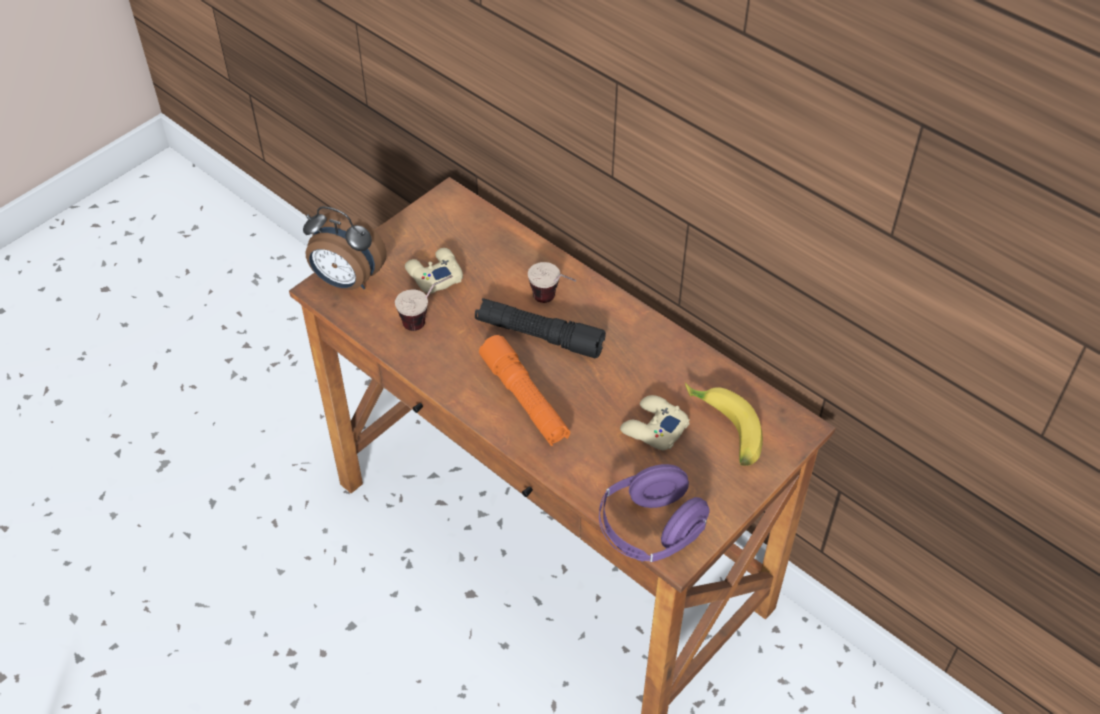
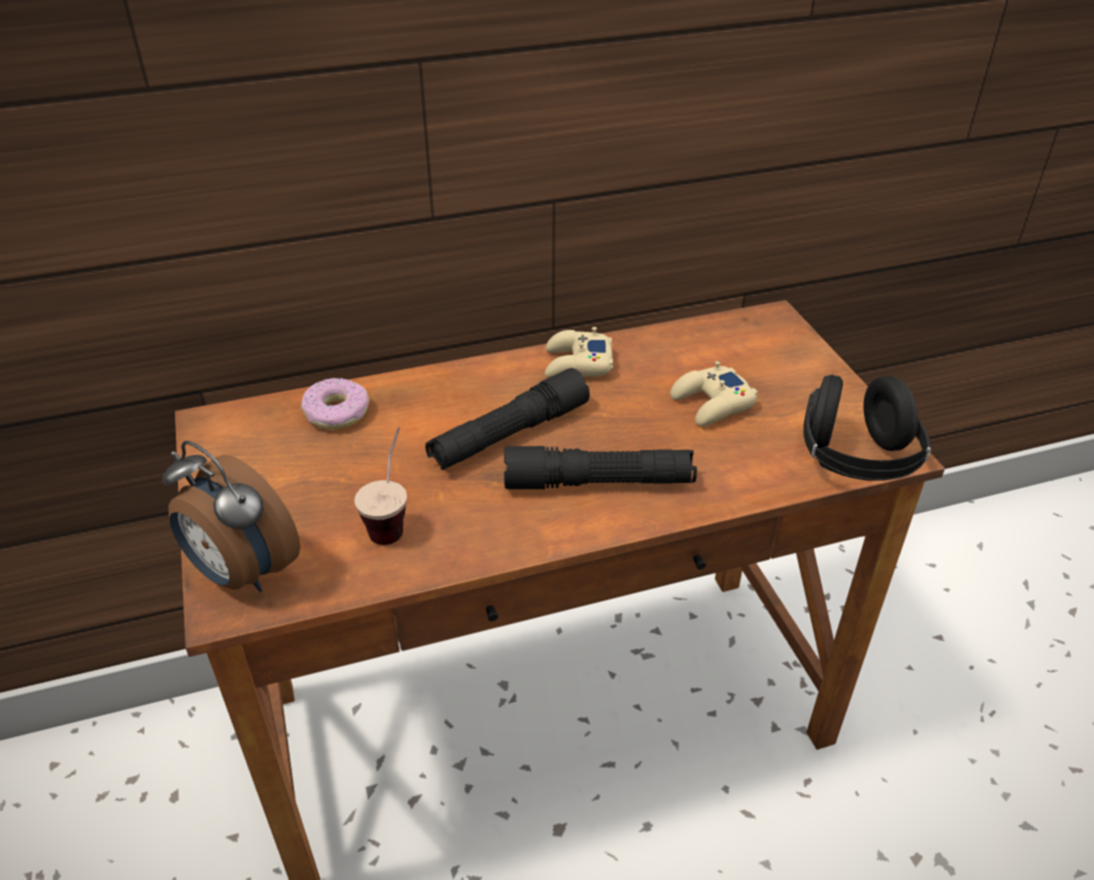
camera: 60 degrees left, 10 degrees down
(347, 281) = (241, 573): alarm clock -> alarm clock turned 75 degrees clockwise
(434, 275) = (323, 484): beige game controller -> beige game controller (577, 364)
(499, 245) = (337, 412): none -> donut
(525, 400) = (598, 482): orange flashlight -> black flashlight
(553, 302) = (468, 405): cup -> none
(650, 530) = (855, 459): purple headphones -> black headphones
(723, 431) = (747, 362): banana -> none

